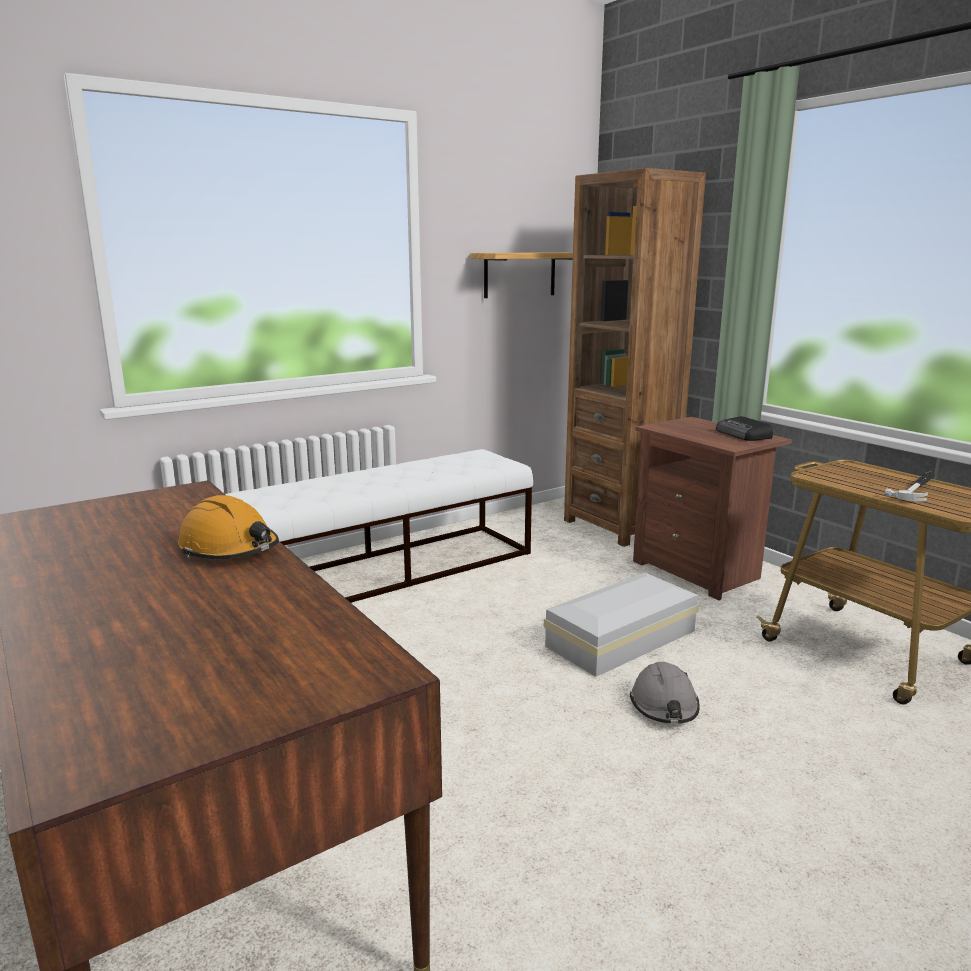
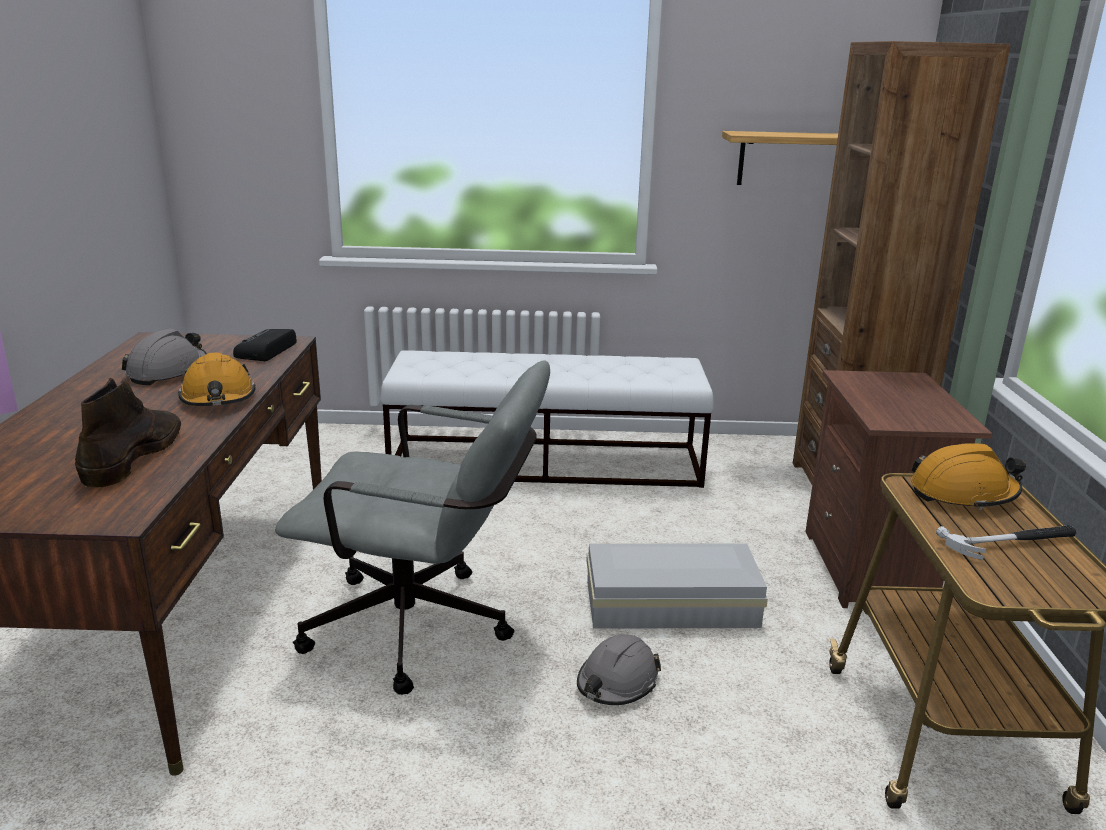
camera: 35 degrees right, 5 degrees up
(108, 543) = (168, 372): none -> grey hard hat
(258, 620) = (134, 456): none -> brown boot
(475, 734) = (426, 630): none -> grey office chair
(743, 435) = (936, 412): radio -> radio (265, 351)
(845, 472) = (963, 493): none -> orange hard hat

